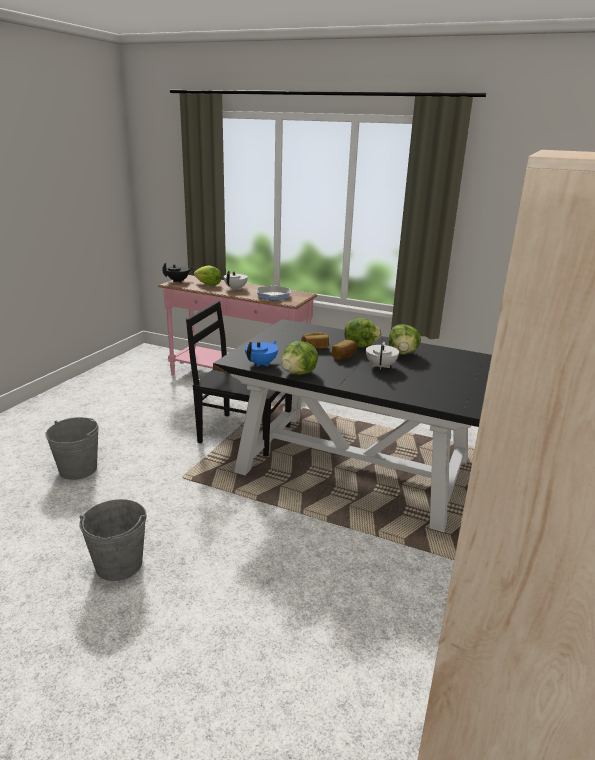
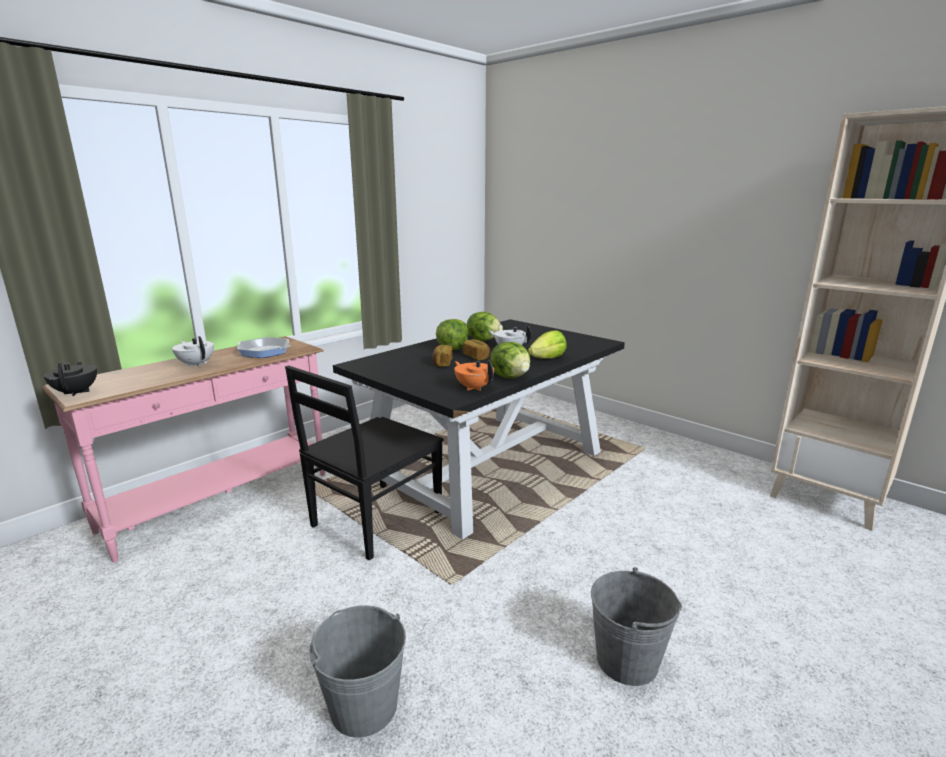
camera: 70 degrees left, 5 degrees down
(208, 284) = (140, 376): lettuce -> lettuce (547, 359)
(262, 364) = (474, 388): blue teapot -> orange teapot

